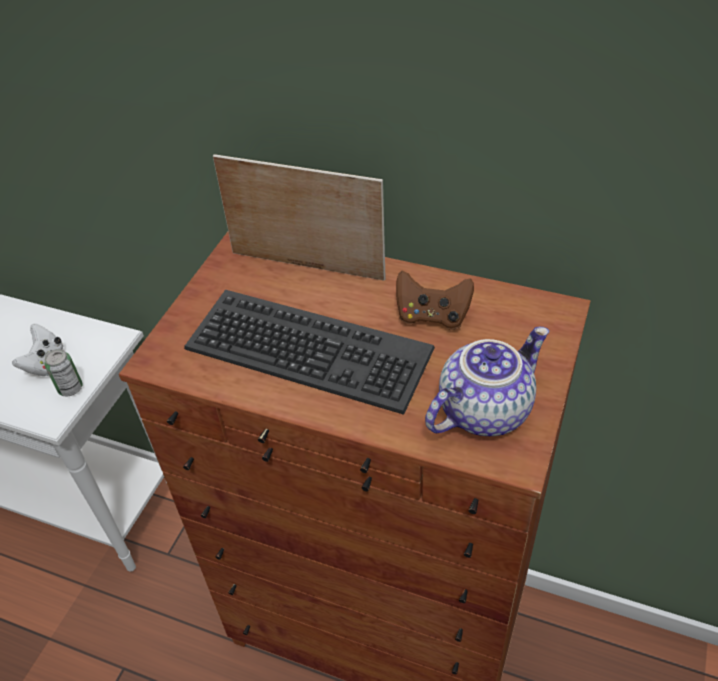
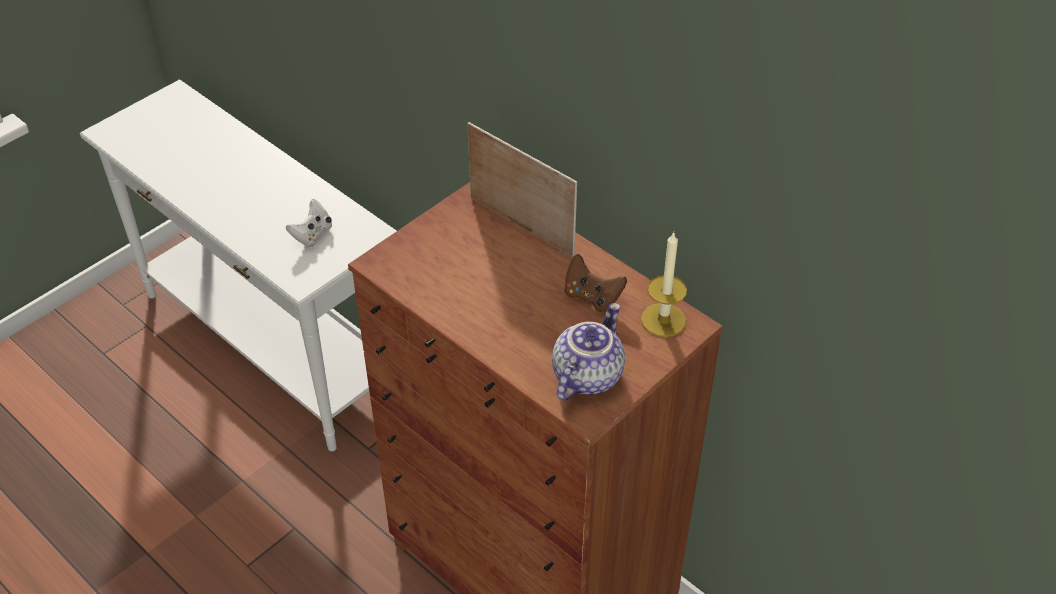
camera: 20 degrees right, 0 degrees up
(70, 388) = (324, 264): can -> none
(307, 351) = (485, 292): keyboard -> none
(483, 409) = (586, 375): teapot -> teapot turned 45 degrees counterclockwise
(526, 315) = (663, 320): none -> candle

